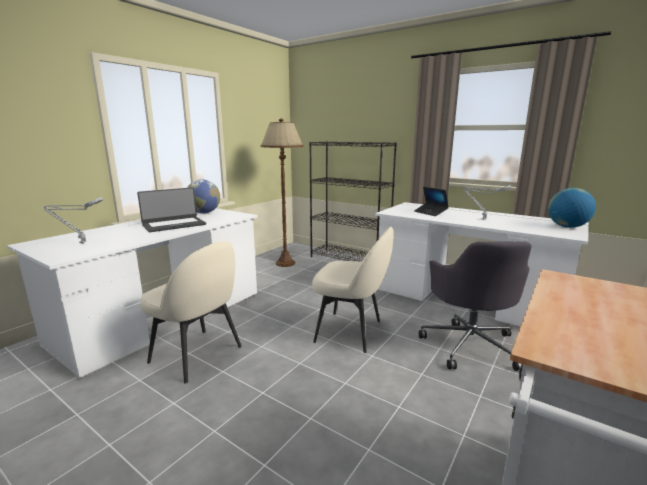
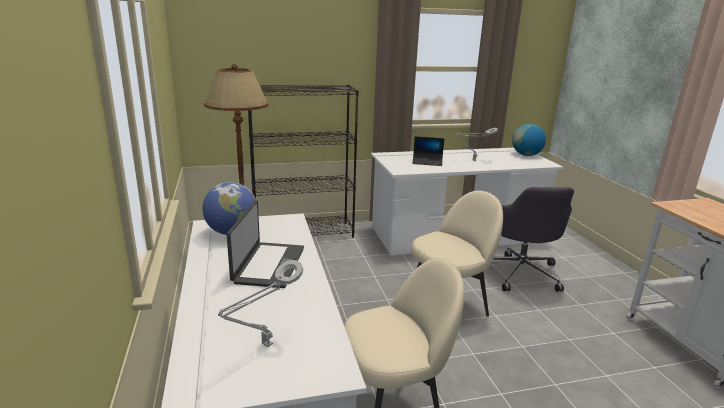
camera: 50 degrees left, 5 degrees up
(469, 345) = (520, 272): grey office chair -> grey office chair turned 45 degrees clockwise

